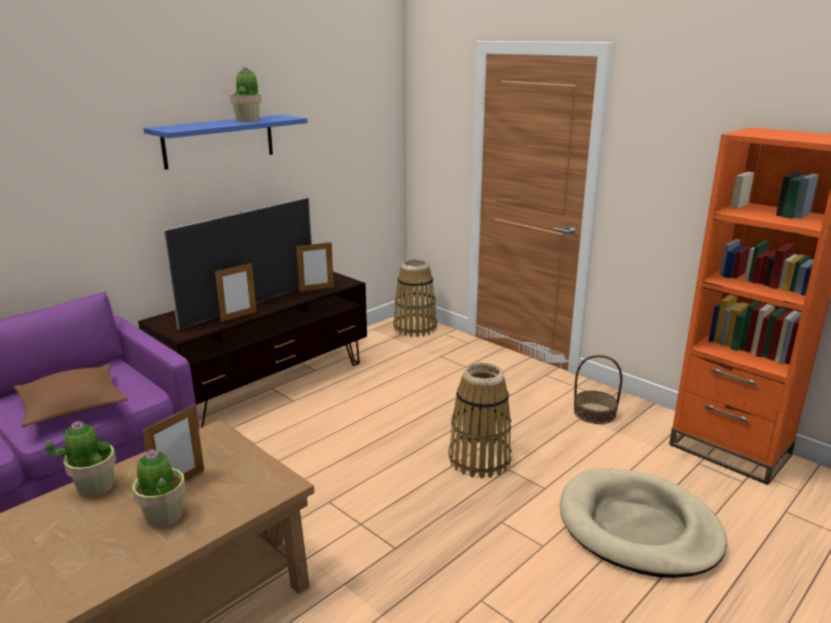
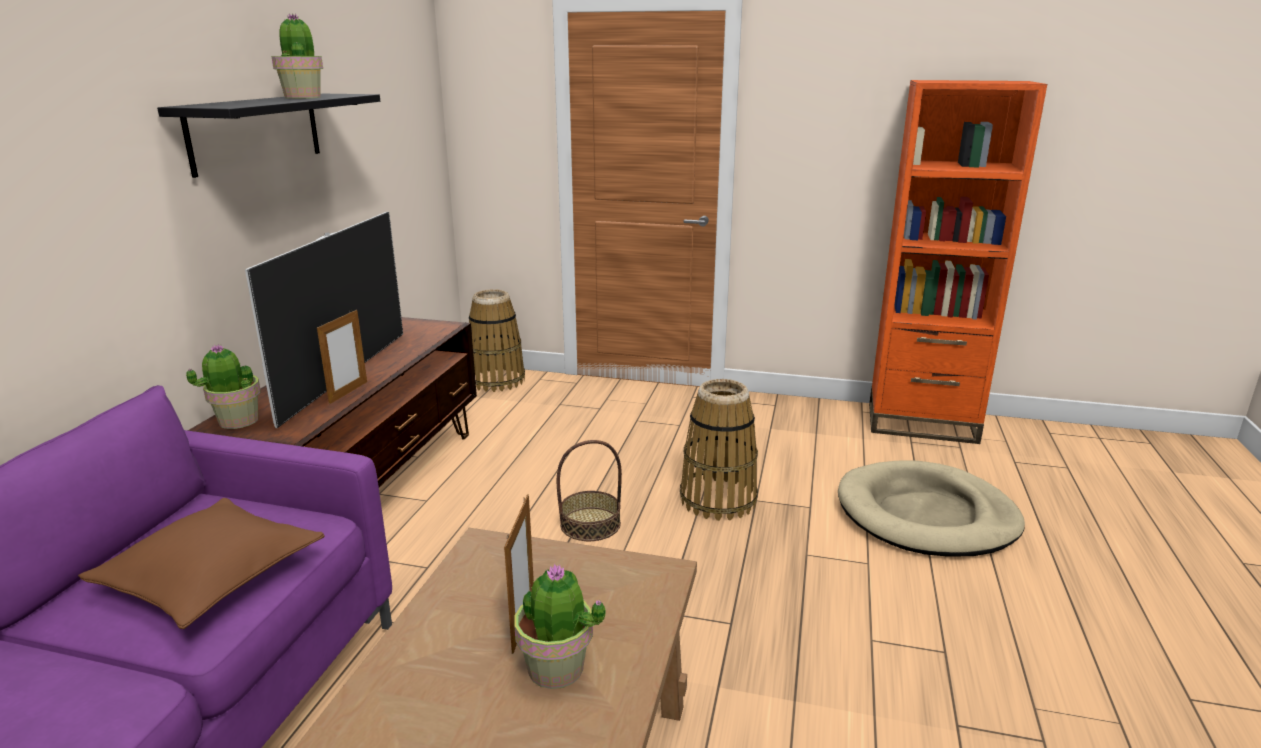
camera: 30 degrees left, 0 degrees up
(95, 487) = (395, 673): potted plant -> potted plant (237, 421)
(219, 141) = (256, 132): blue shelf -> black shelf
(316, 289) = (415, 340): picture frame -> none
(594, 413) = (777, 421): basket -> basket (590, 524)

